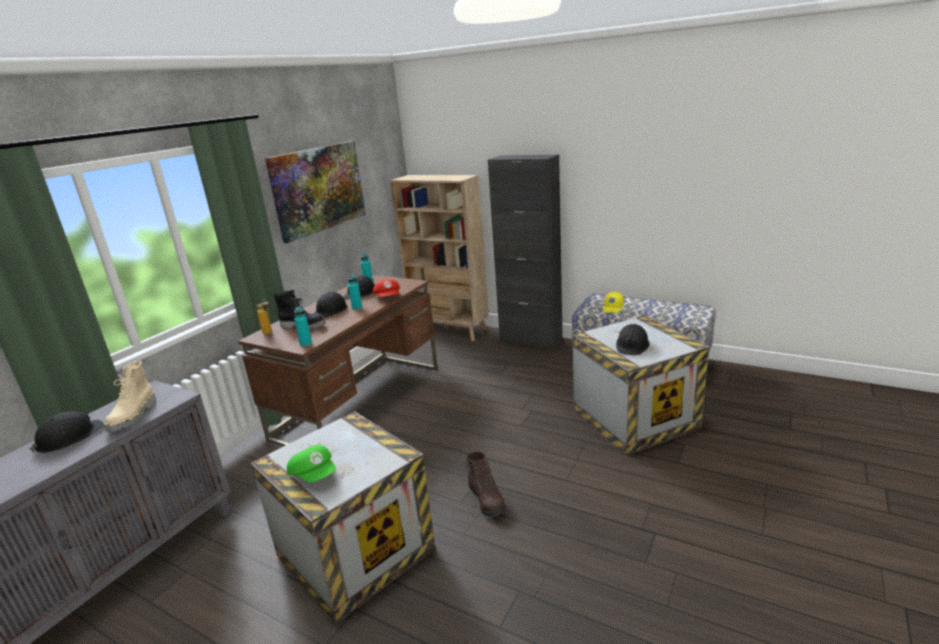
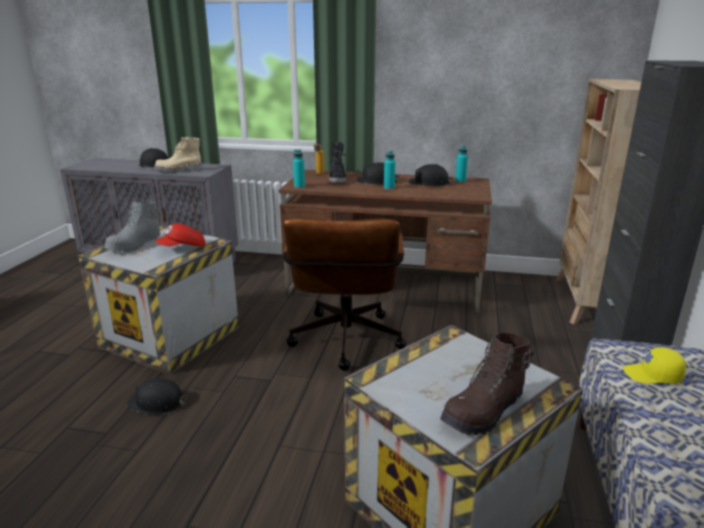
camera: 70 degrees right, 0 degrees up
(314, 475) = (135, 245): green cap -> grey boot
(318, 189) = (464, 64): picture -> none
(388, 298) = (423, 194): red cap -> red cap (183, 248)
(444, 434) = (345, 344): none -> brown office chair
(487, 500) = (238, 391): brown boot -> brown boot (485, 412)
(632, 345) = (435, 377): black hard hat -> black hard hat (157, 403)

